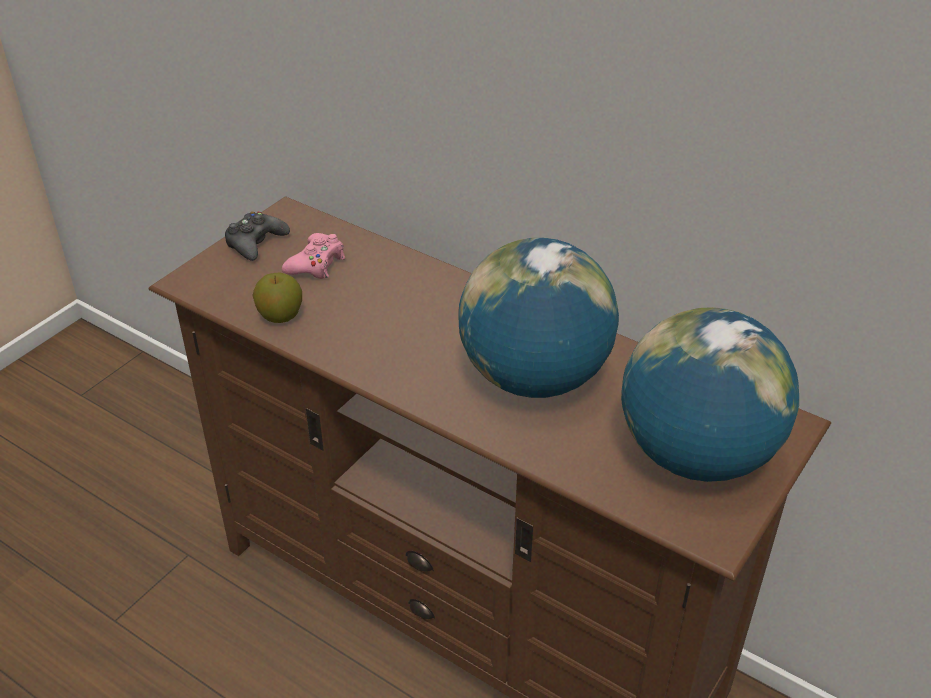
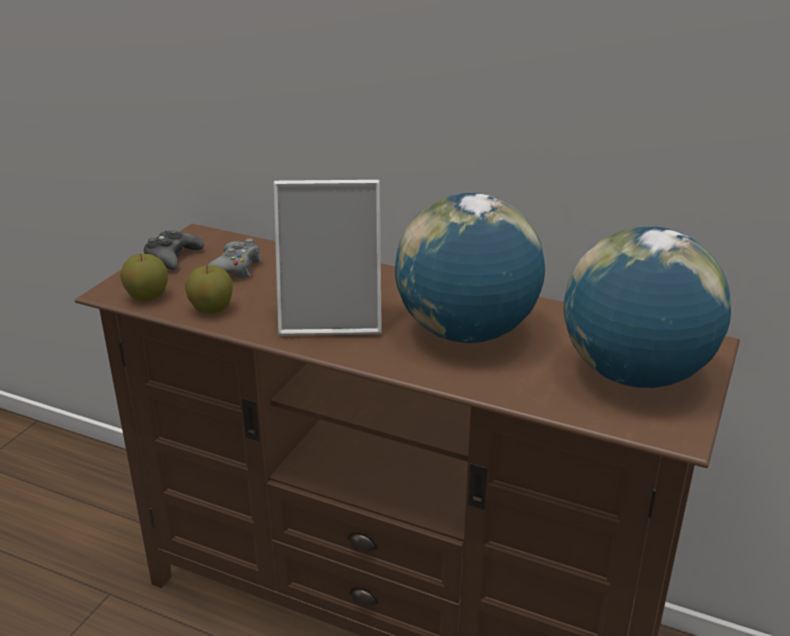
camera: 10 degrees left, 10 degrees down
(220, 292) = (147, 296): none -> apple
(316, 264) = (235, 268): pink game controller -> grey game controller
(400, 341) = (332, 317): none -> picture frame

